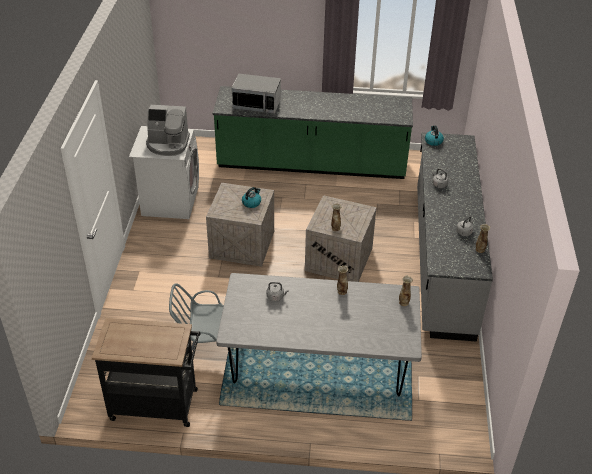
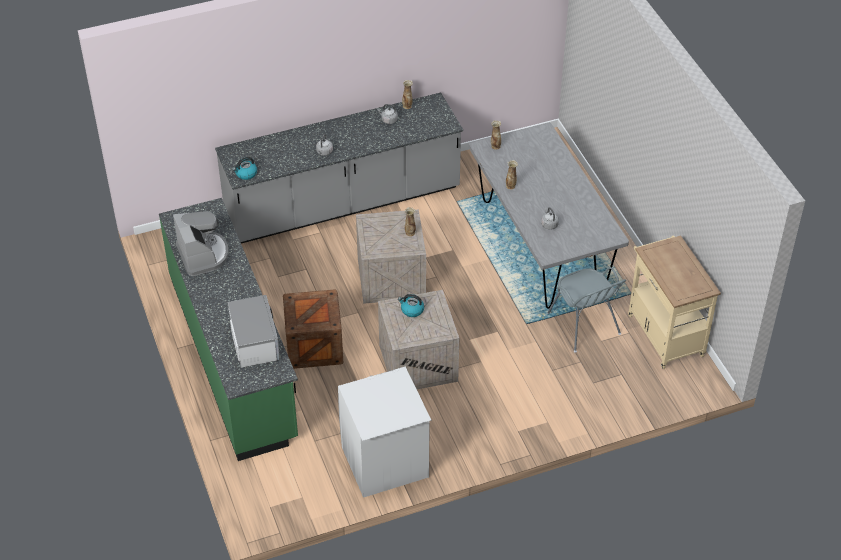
camera: 115 degrees left, 5 degrees up
(157, 405) = (664, 334): black cart -> beige cart
(168, 144) = (384, 394): coffee machine -> coffee machine (203, 255)
(295, 200) = (314, 347): none -> crate

